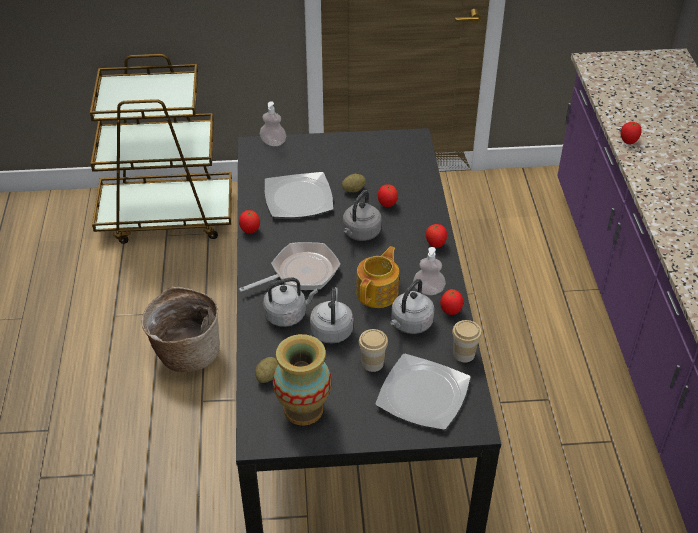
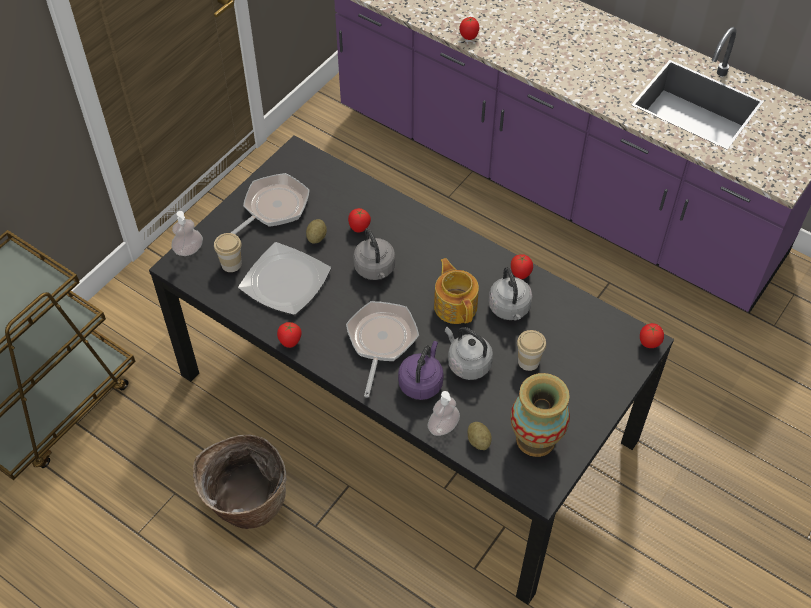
camera: 50 degrees left, 10 degrees up
(287, 315) = (421, 382): grey kettle -> purple kettle
(353, 156) = (272, 208): none -> frying pan
(423, 395) = (589, 352): plate -> none
(428, 290) = (484, 272): soap dispenser -> soap dispenser (443, 427)
(435, 244) = (439, 231): tomato -> tomato (649, 343)
(464, 354) = (571, 298): cup -> cup (231, 264)

